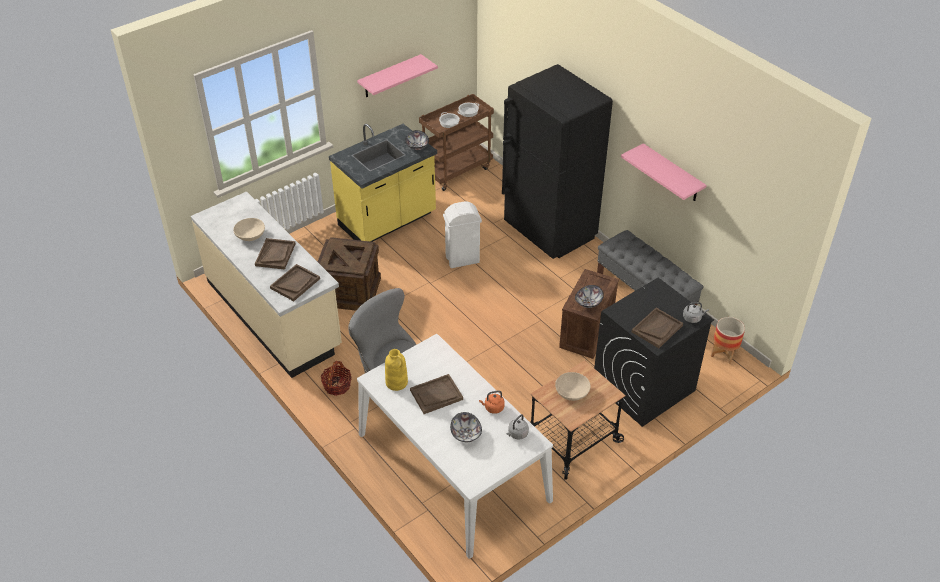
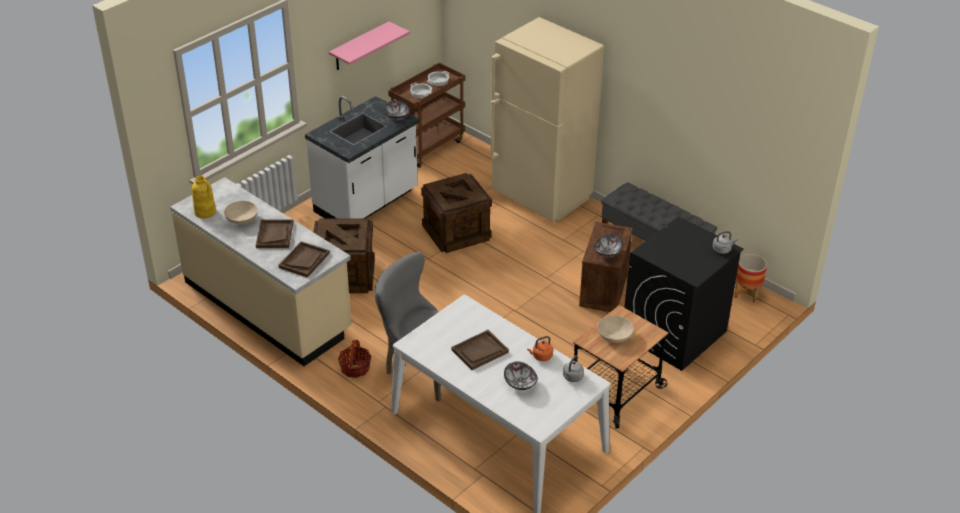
camera: 10 degrees left, 5 degrees down
(387, 221) = (367, 203): yellow counter -> white counter
(397, 382) = (436, 344): yellow vase -> yellow vase (205, 212)
(463, 260) = (457, 233): white trash can -> crate
(550, 232) = (541, 197): black fridge -> beige fridge
(657, 328) = (690, 263): brown tray -> none
(672, 173) = (675, 113): pink shelf -> none

